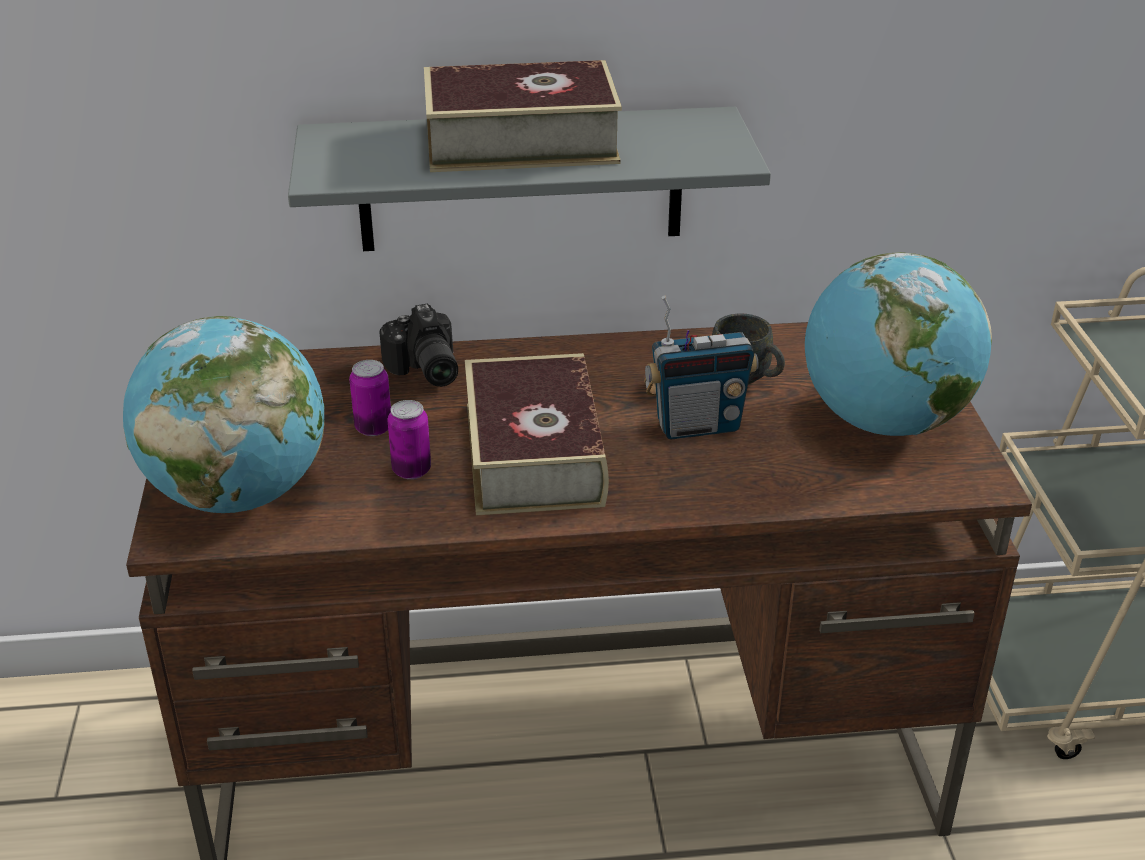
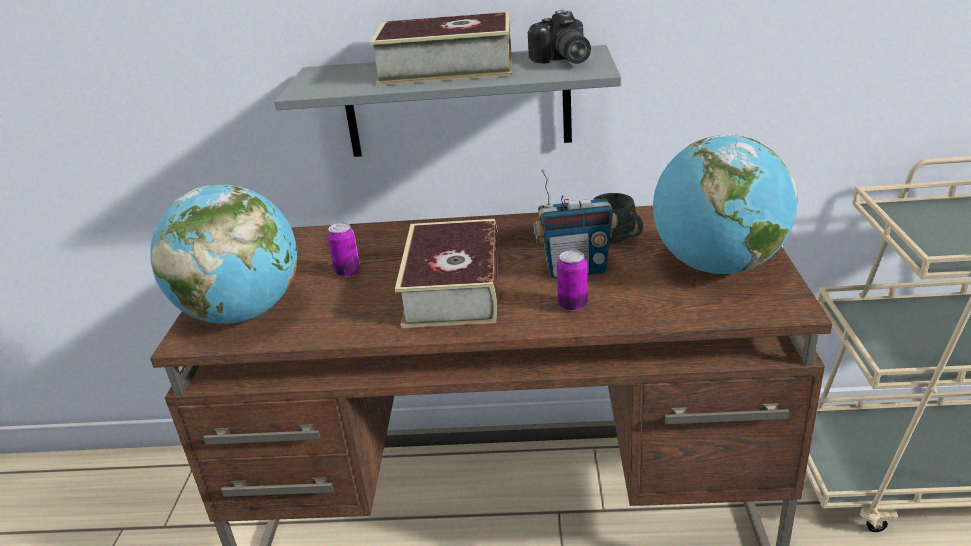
camera: 10 degrees right, 5 degrees down
(411, 470) = (365, 298): can -> can (573, 305)
(423, 370) = (392, 237): camera -> camera (561, 61)

